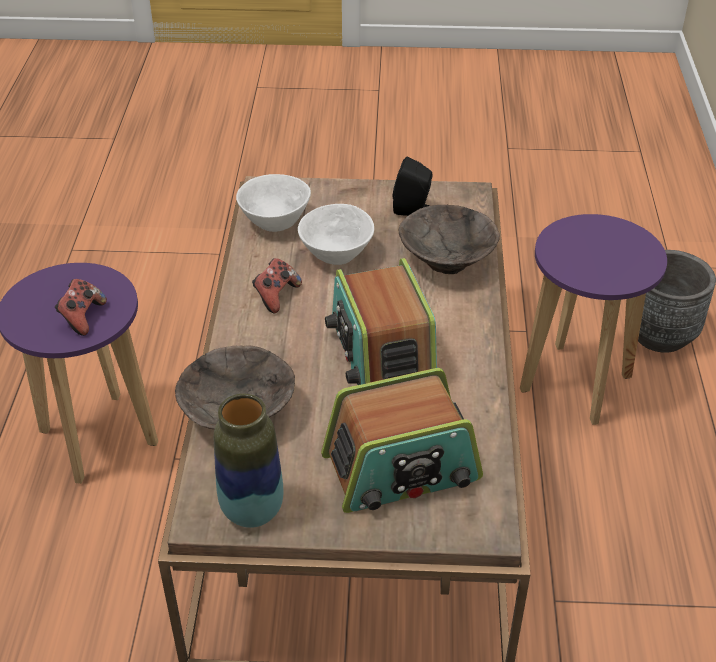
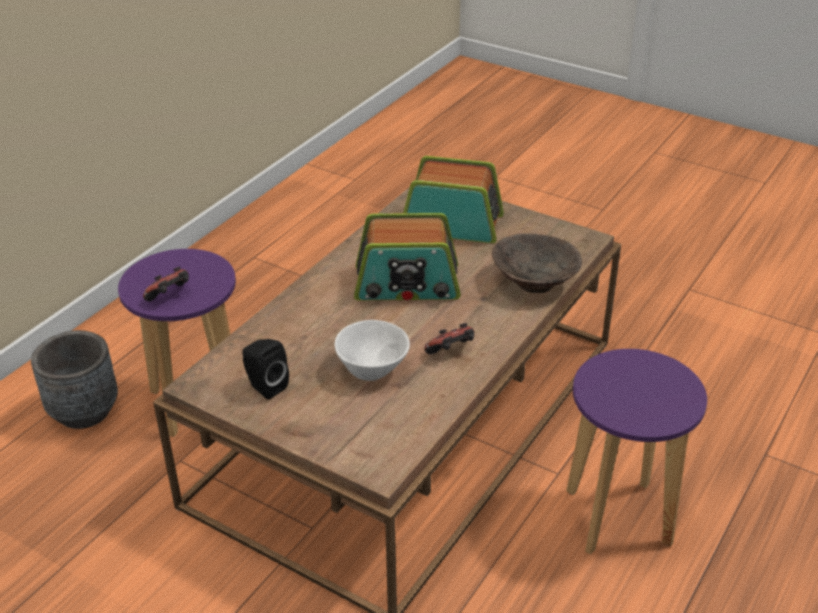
camera: 150 degrees left, 5 degrees down
(82, 317) = (629, 373): game controller -> game controller (170, 296)
(252, 511) = (555, 233): vase -> none
(274, 221) = (400, 425): white bowl -> none
(381, 354) = (407, 284): radio -> radio turned 75 degrees clockwise
(448, 261) = (288, 330): brown bowl -> none

